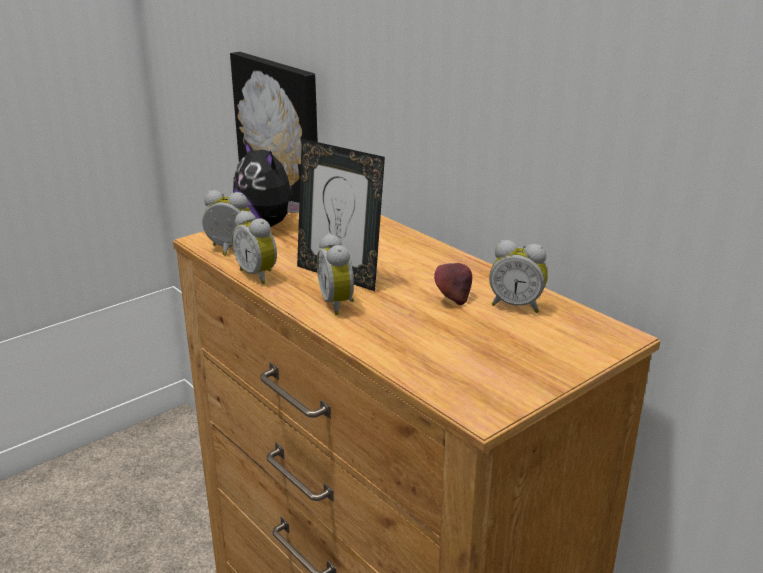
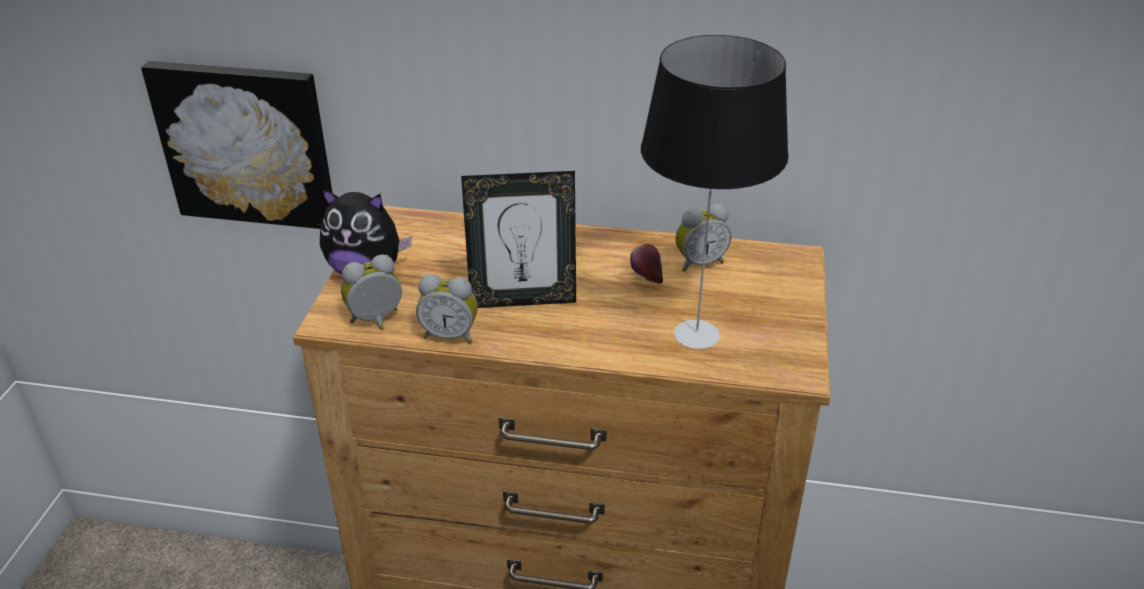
camera: 40 degrees left, 10 degrees up
(339, 304) = (566, 330): alarm clock -> none
(433, 347) = (695, 334): none -> table lamp

